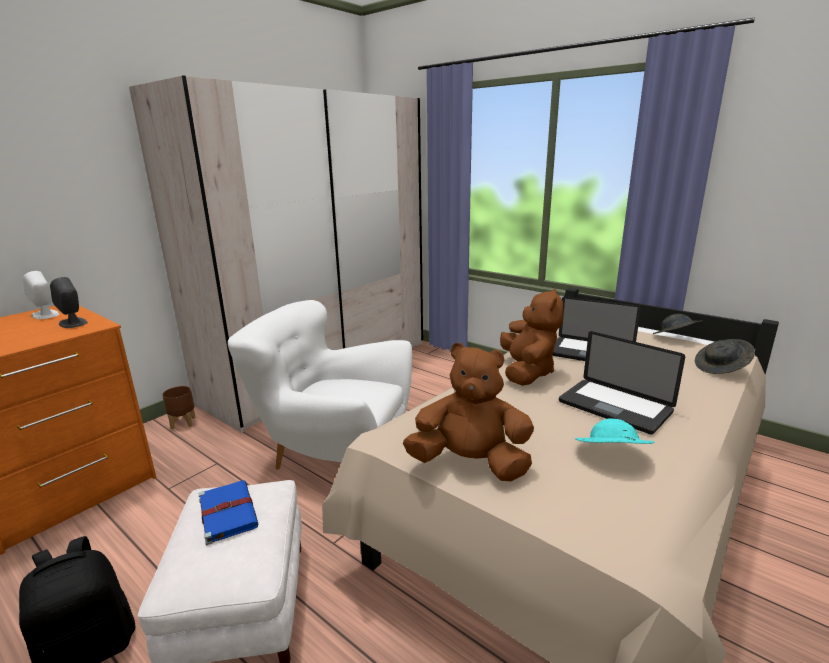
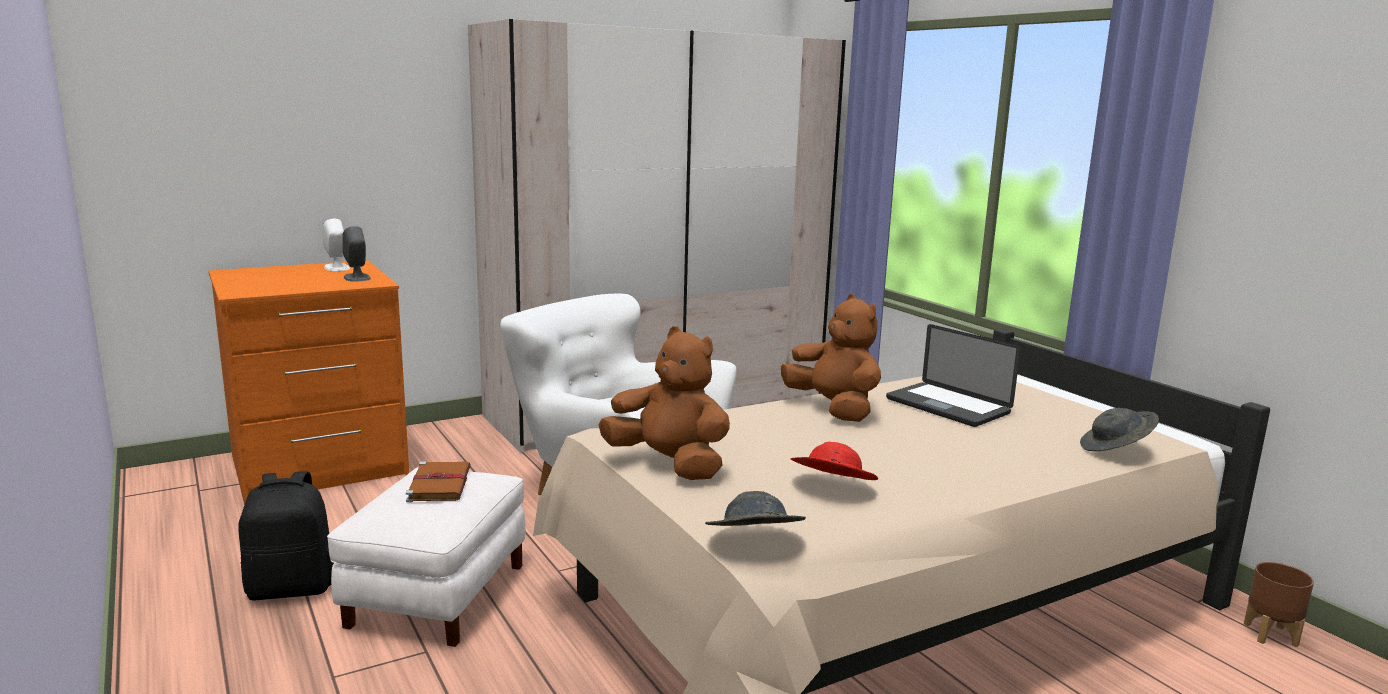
camera: 20 degrees right, 5 degrees down
(182, 423) = (461, 431): brown planter -> brown planter (1269, 634)
(227, 512) = (439, 484): blue book -> brown book
(527, 372) = (834, 409): brown plush toy -> brown plush toy turned 60 degrees counterclockwise
(611, 456) = (831, 488): turquoise hat -> red hat
(614, 407) = (899, 455): laptop -> none
(675, 338) = (1102, 411): grey hat -> grey hat (753, 543)

